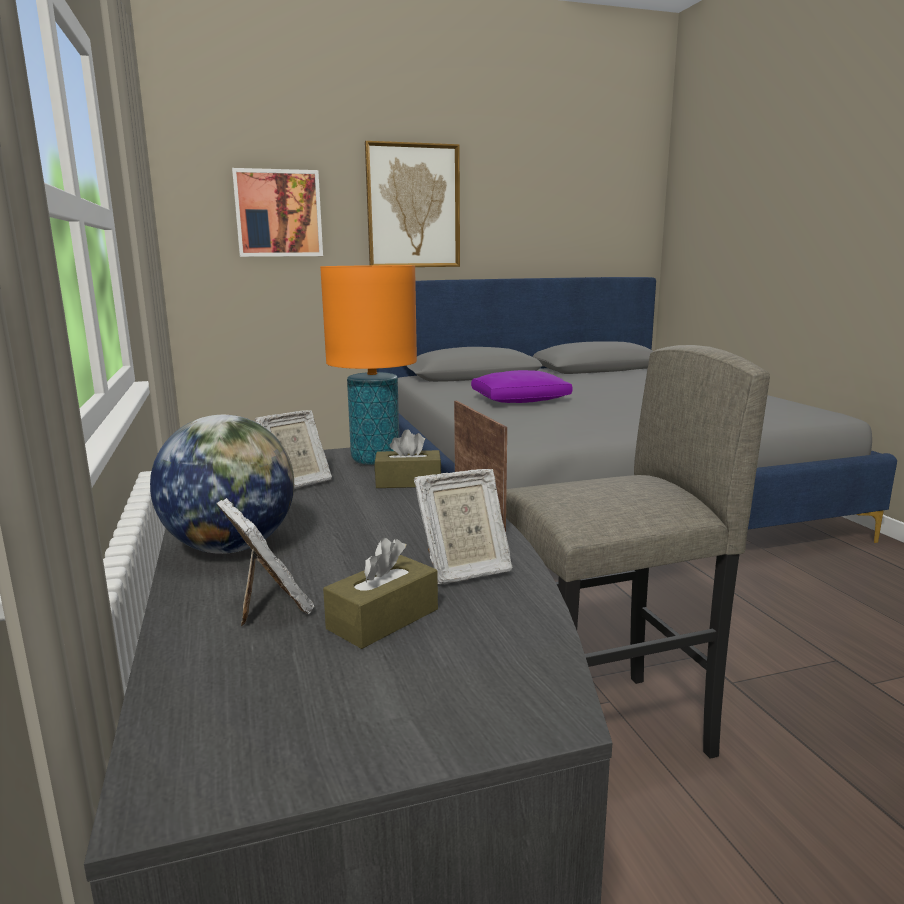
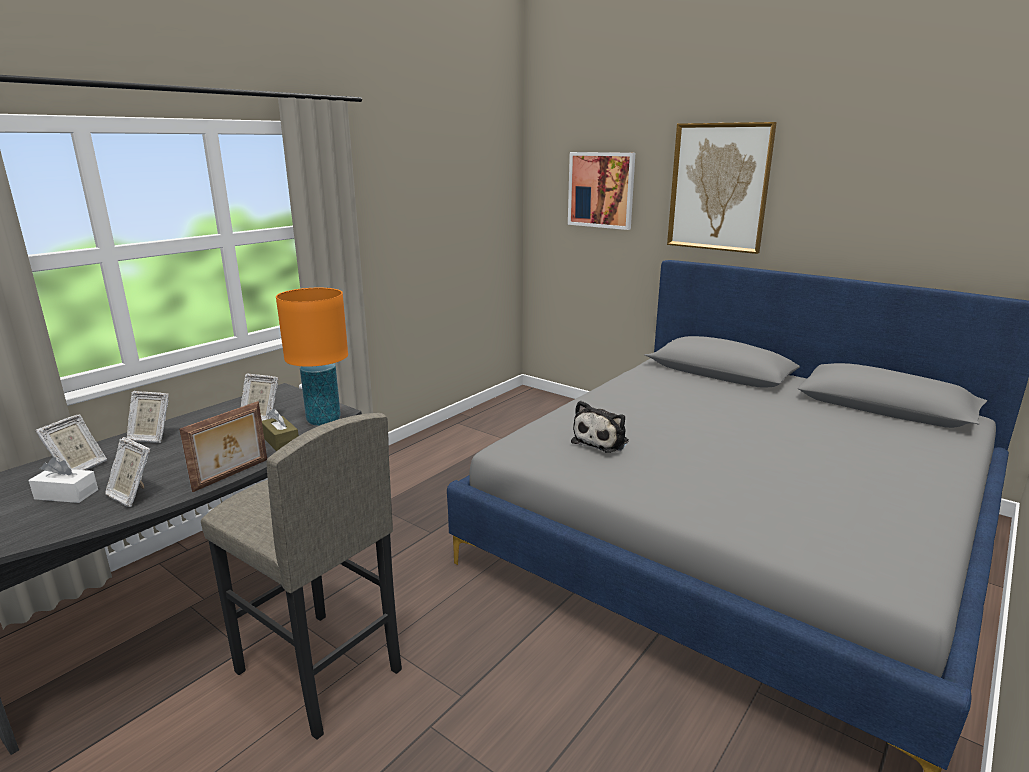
camera: 55 degrees right, 5 degrees up
(231, 547) = (151, 437): globe -> picture frame
(383, 619) = (66, 494): brown tissue box -> white tissue box
(521, 400) = (650, 413): purple pillow -> none
(558, 416) = (602, 441): none -> plush toy

